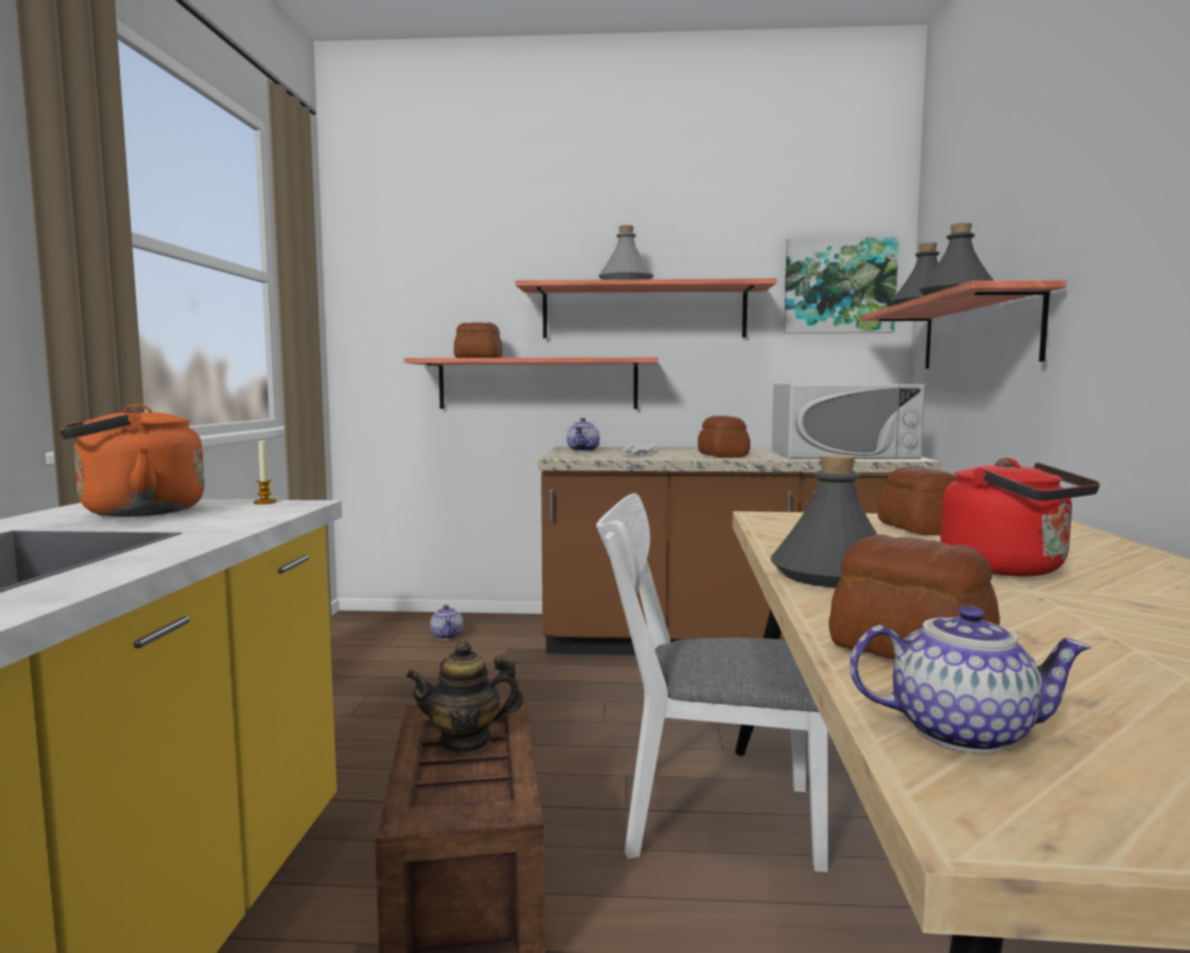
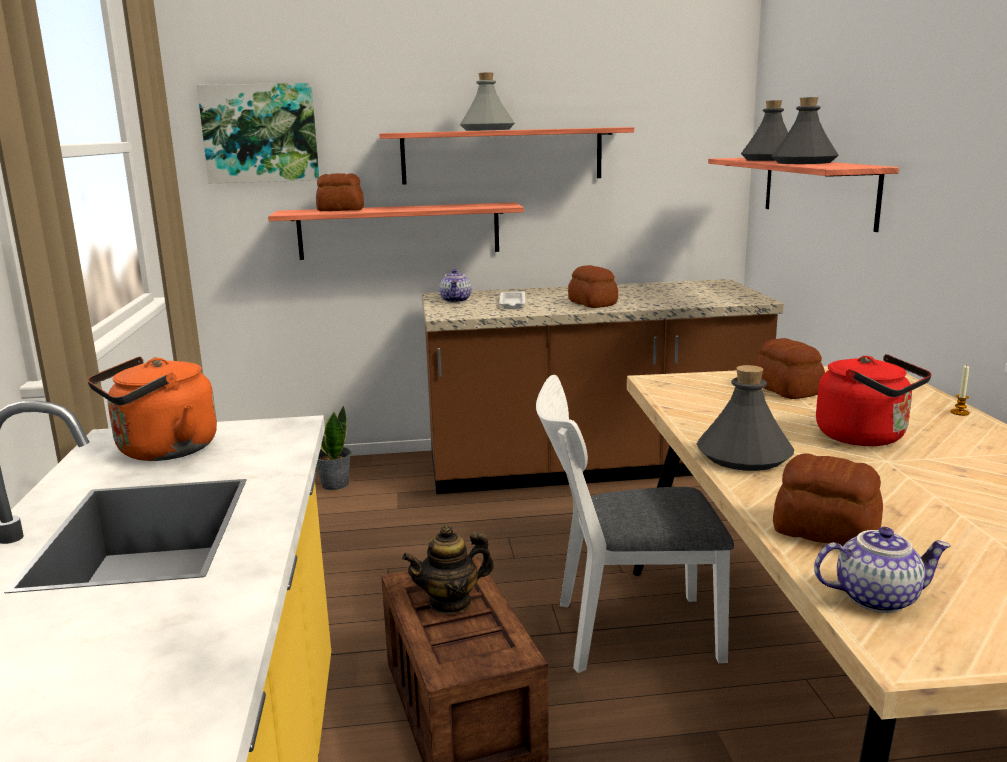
camera: 10 degrees left, 10 degrees up
(265, 502) = (260, 425): candle -> candle (959, 412)
(448, 636) = (334, 484): teapot -> potted plant
(839, 286) = (686, 126): picture -> picture (260, 133)
(842, 454) = (696, 295): white microwave -> none

